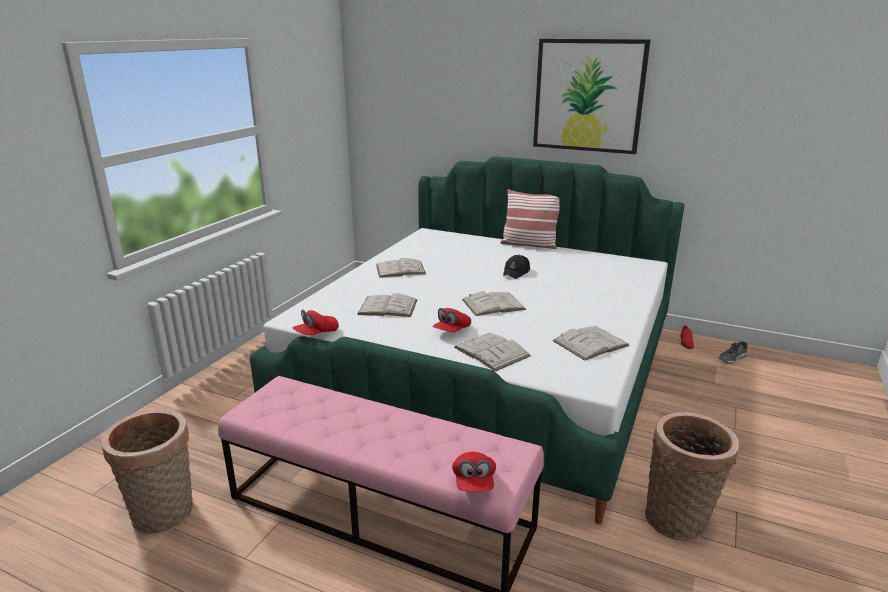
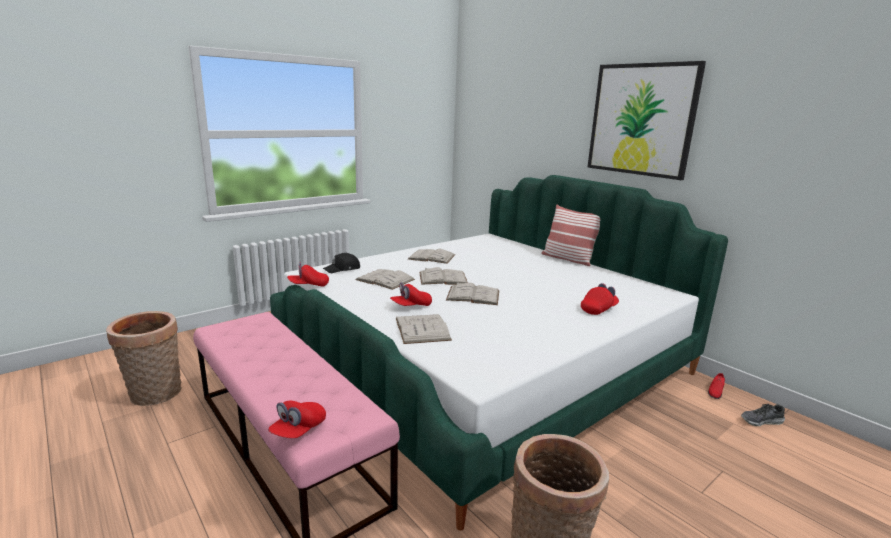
camera: 25 degrees right, 5 degrees down
(516, 272) = (527, 276): black cap -> black cap (342, 269)
(590, 343) = (523, 344): white book -> white book (443, 278)
(610, 293) = (598, 309): none -> red cap

